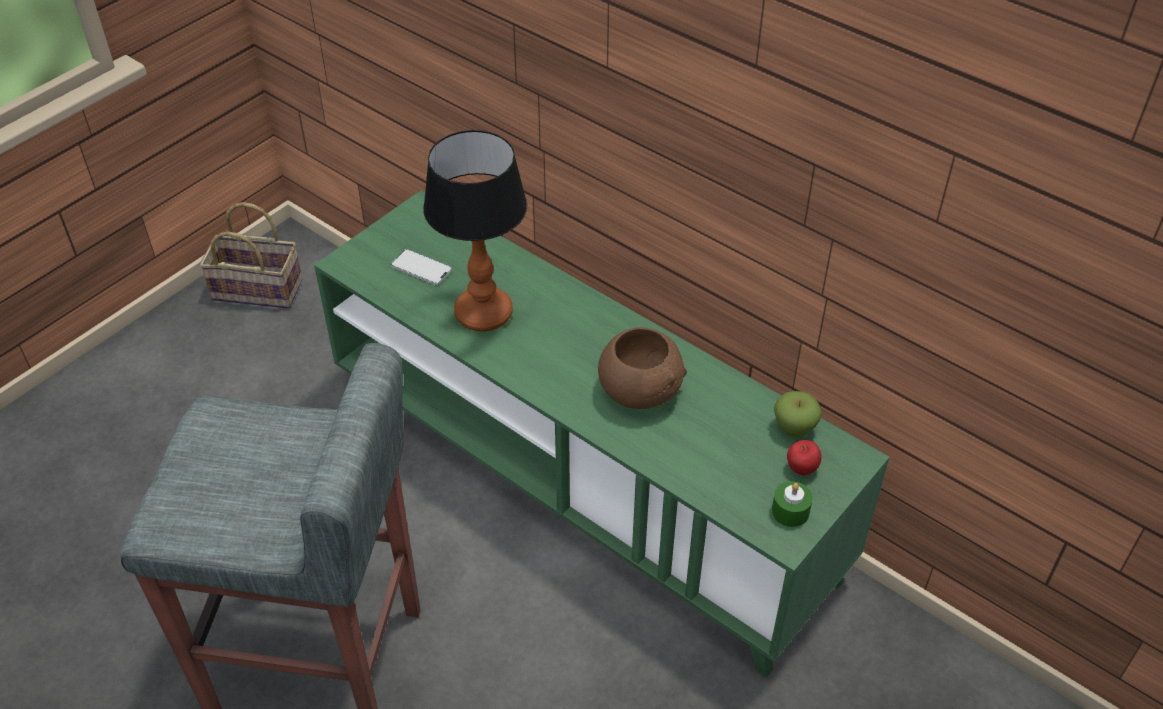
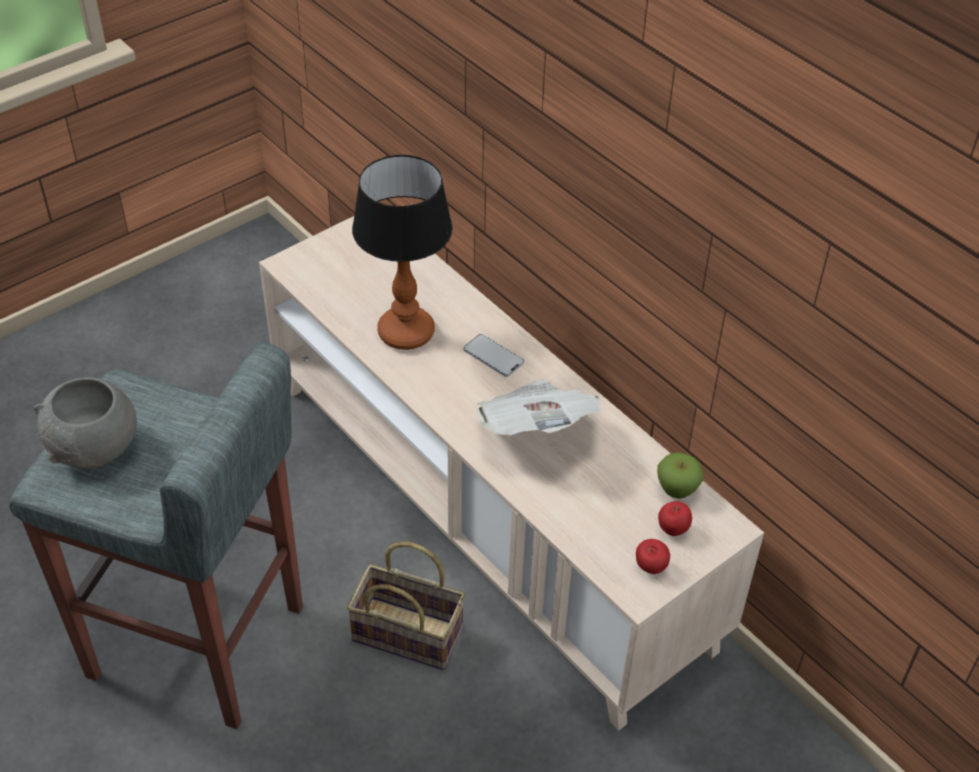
camera: 10 degrees right, 0 degrees up
(202, 482) = (95, 447): none -> grey bowl
(260, 289) = (224, 278): basket -> basket (411, 633)
(421, 268) = (358, 280): phone -> phone (493, 356)
(581, 480) = (486, 511): green tv stand -> beige tv stand
(639, 391) = (535, 429): brown bowl -> newspaper
(790, 511) = (650, 568): green candle -> apple

